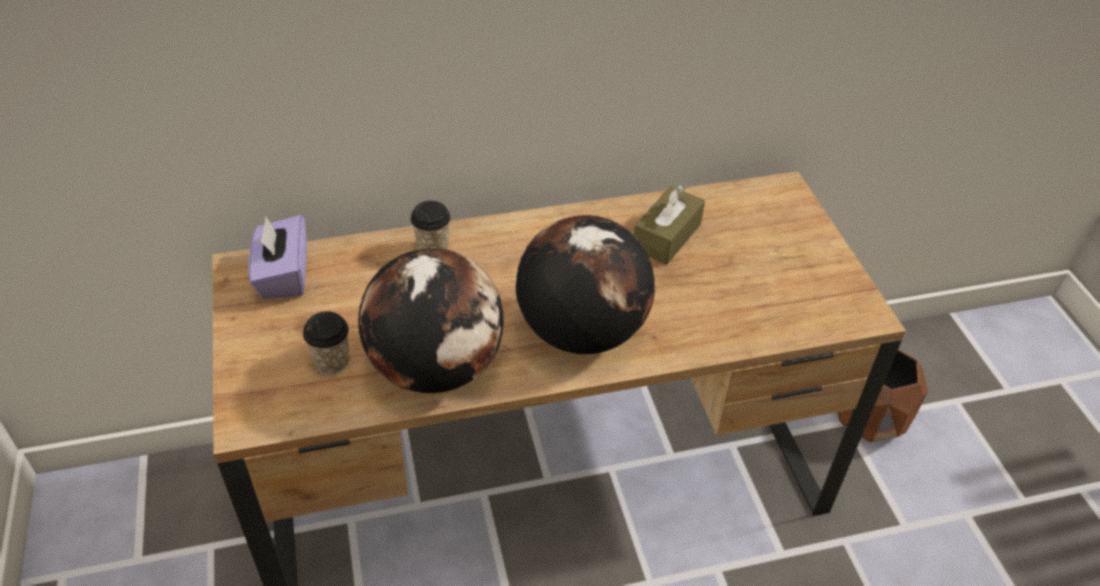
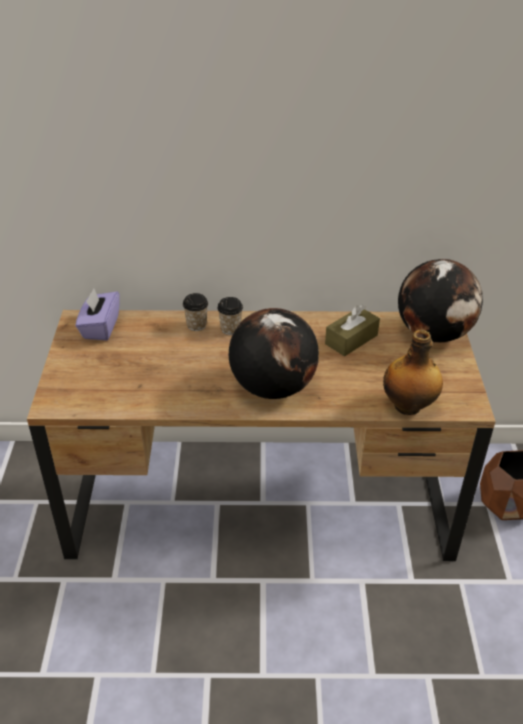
camera: 15 degrees right, 5 degrees down
(332, 362) = (112, 380): cup -> cup (230, 329)
(436, 367) = (173, 393): globe -> globe (433, 333)
(783, 328) = (408, 406): none -> bottle

